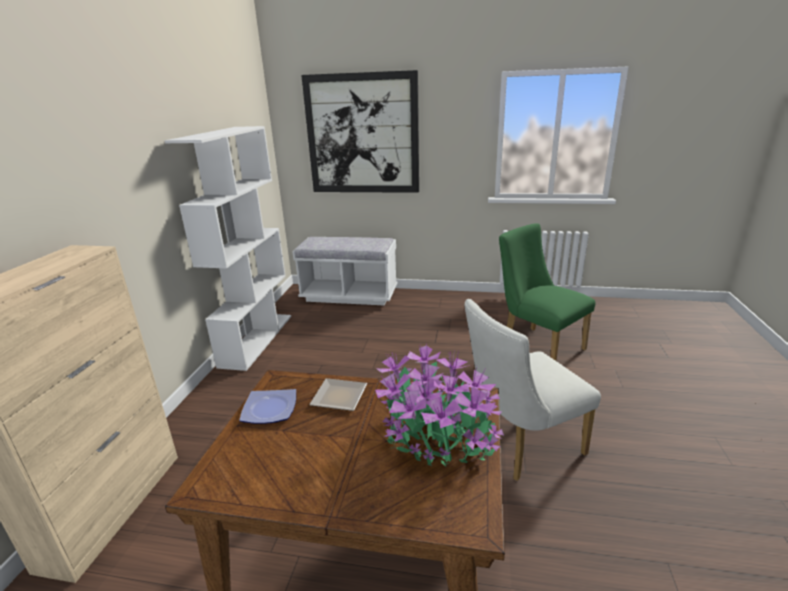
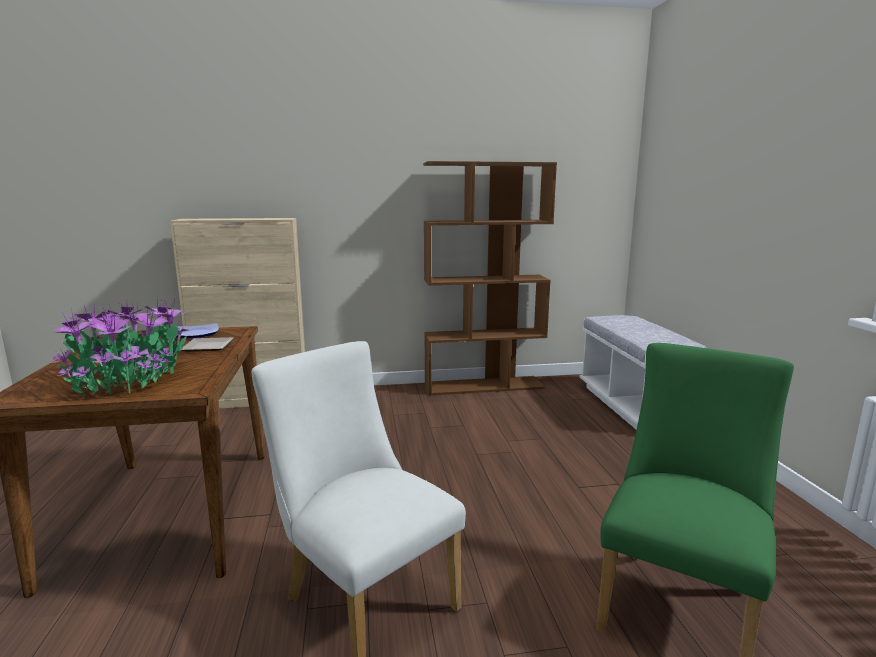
camera: 70 degrees right, 10 degrees down
(257, 339) = (484, 385): white bookcase -> brown bookcase
(362, 135) = (707, 184): picture -> none

